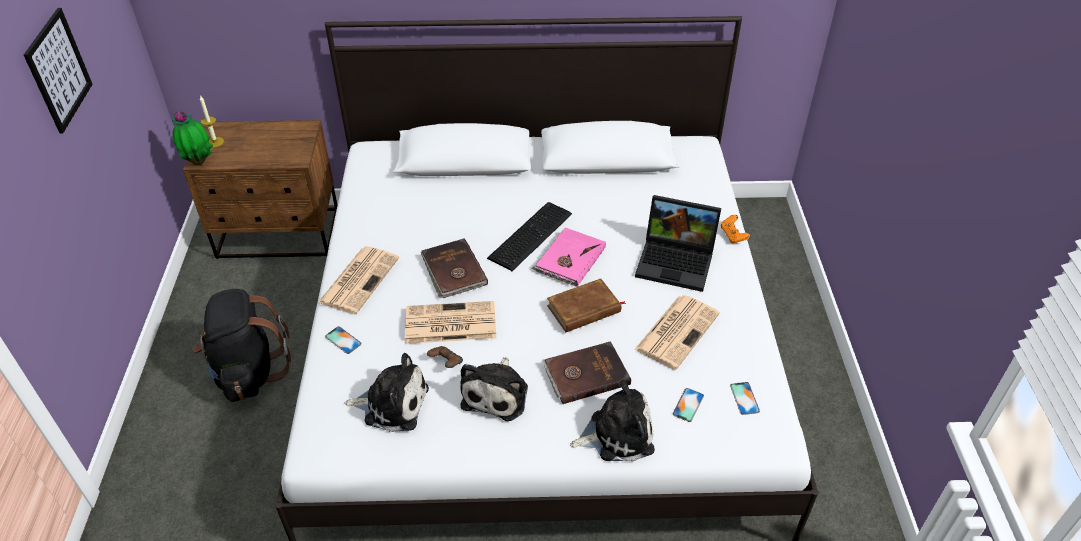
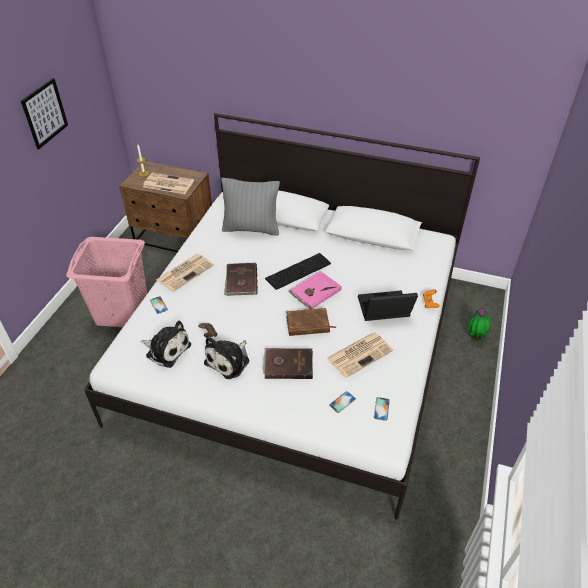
camera: 20 degrees right, 0 degrees up
(199, 161) = (129, 183): potted plant -> potted plant (475, 337)
(248, 372) = (122, 312): black backpack -> pink laundry basket
(428, 190) = (251, 228): none -> grey pillow
(449, 324) = (222, 311): newspaper -> newspaper (167, 184)
(617, 434) = (288, 406): plush toy -> none
(677, 262) = (383, 310): laptop -> laptop turned 135 degrees clockwise

